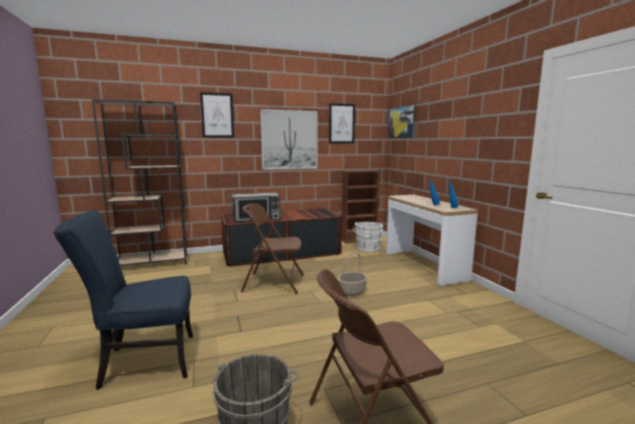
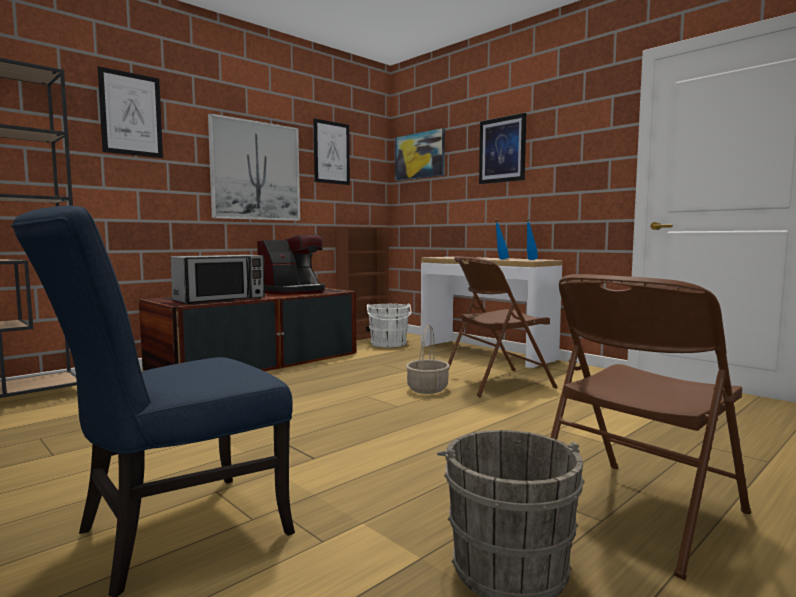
camera: 25 degrees left, 5 degrees down
(274, 283) = (292, 395): brown chair -> brown chair (497, 382)
(304, 213) = (293, 292): none -> coffee machine
(447, 123) = (502, 150): none -> picture

